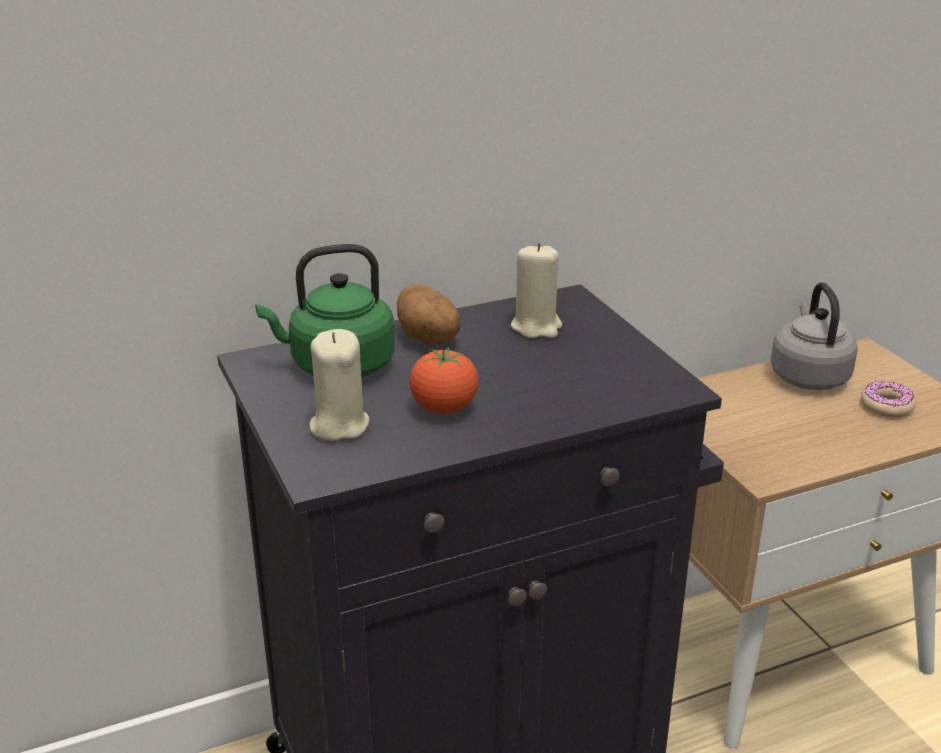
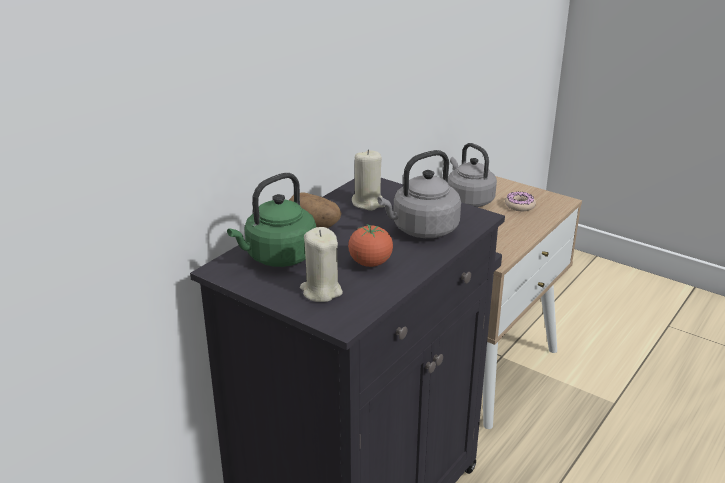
camera: 30 degrees left, 0 degrees up
(569, 384) = (422, 230): none -> grey kettle

